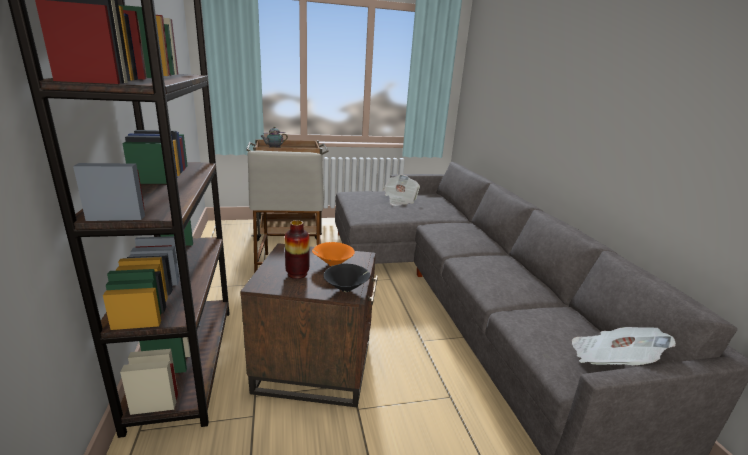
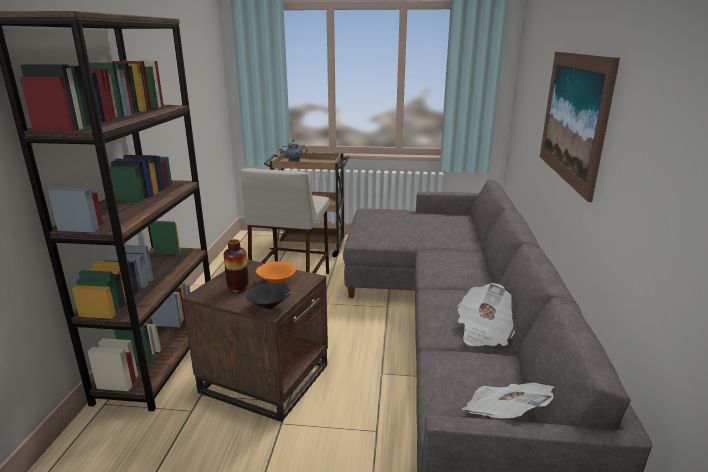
camera: 20 degrees right, 0 degrees up
(400, 200) = (415, 221): newspaper -> newspaper (485, 331)
(568, 100) = (573, 117): none -> picture

